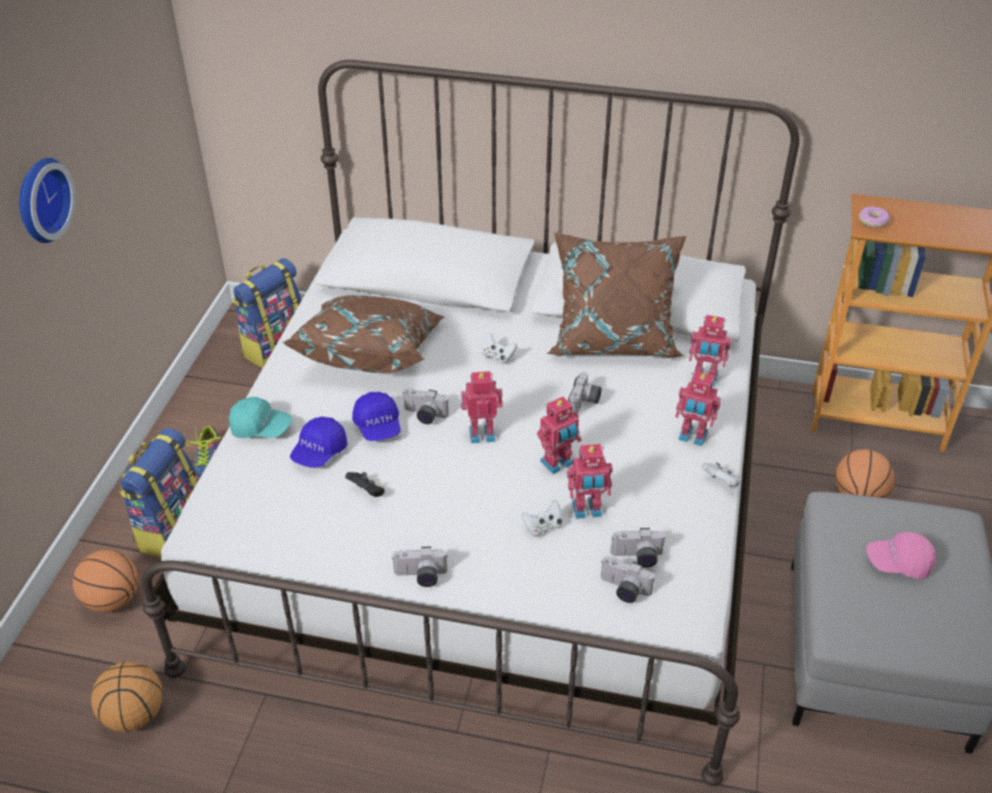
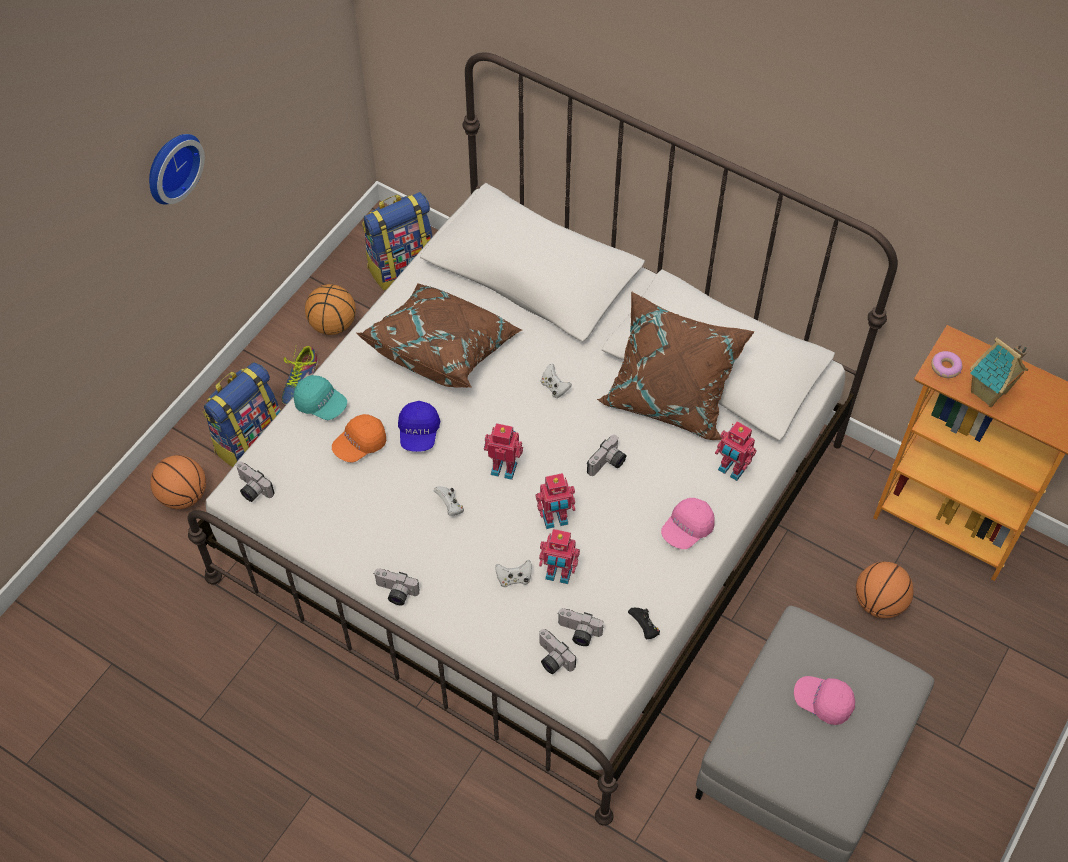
camera: 20 degrees right, 15 degrees up
(133, 715) = (171, 607): basketball -> basketball (332, 325)
(319, 452) = (360, 444): blue cap -> orange cap
(367, 492) = (384, 497): black game controller -> black game controller (644, 627)
(424, 416) = (462, 433): camera -> camera (252, 489)
(692, 437) = (687, 529): toy robot -> pink cap
(721, 482) = (687, 584): white game controller -> white game controller (450, 506)
(923, 230) = (989, 393): none -> toy house

